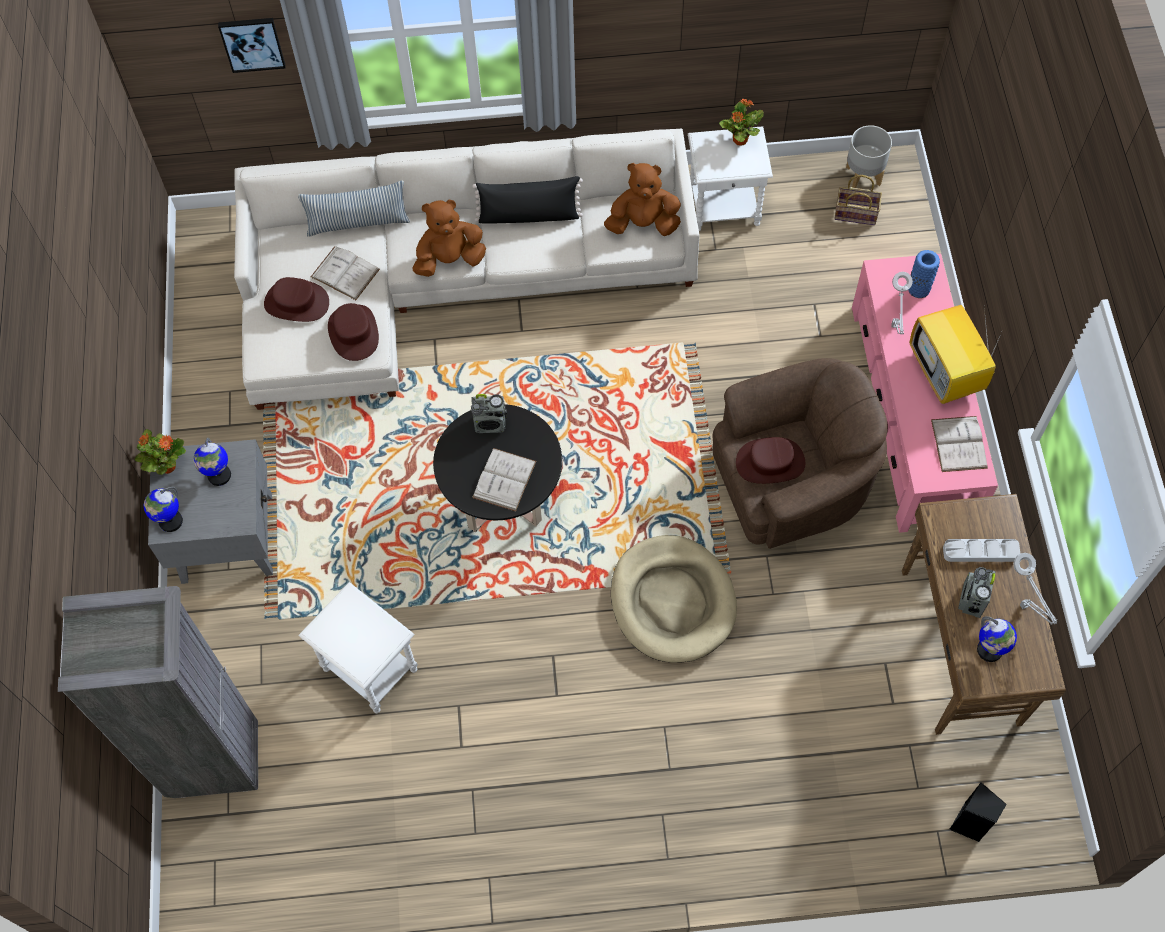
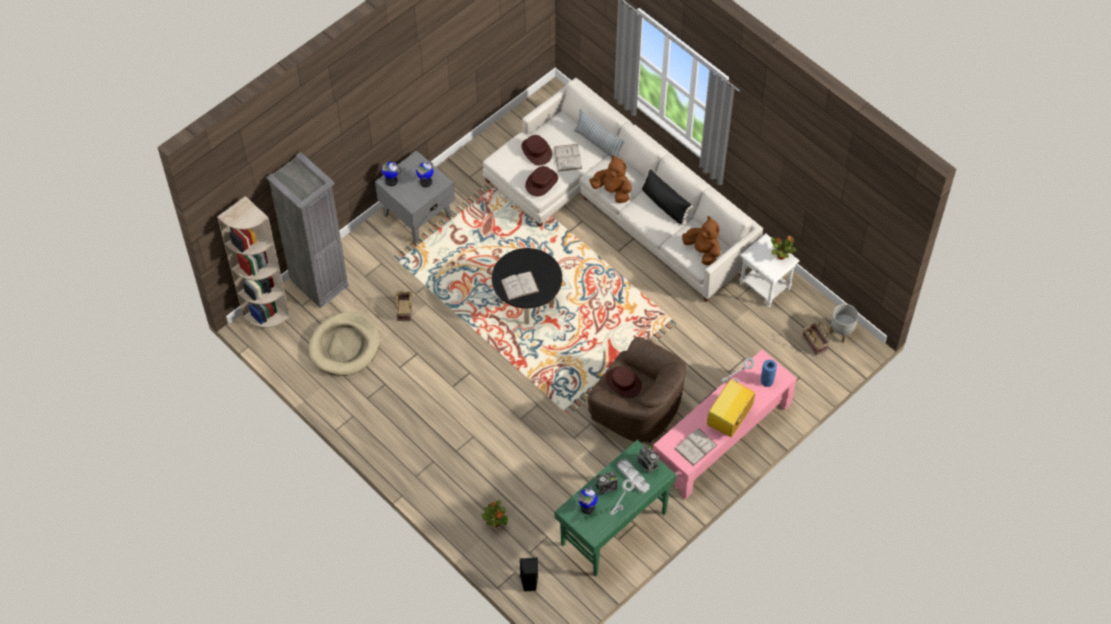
camera: 50 degrees right, 5 degrees down
(167, 466) = (413, 161): potted plant -> potted plant (495, 522)
(201, 883) = (267, 317): none -> beige bookcase
(252, 43) = (607, 31): picture -> none
(369, 669) = (404, 309): white side table -> basket
(490, 424) = (541, 262): radio -> radio (647, 465)
(672, 601) = (535, 401): beige dog bed -> beige dog bed (345, 346)
(961, 647) = (613, 529): brown console table -> green console table

